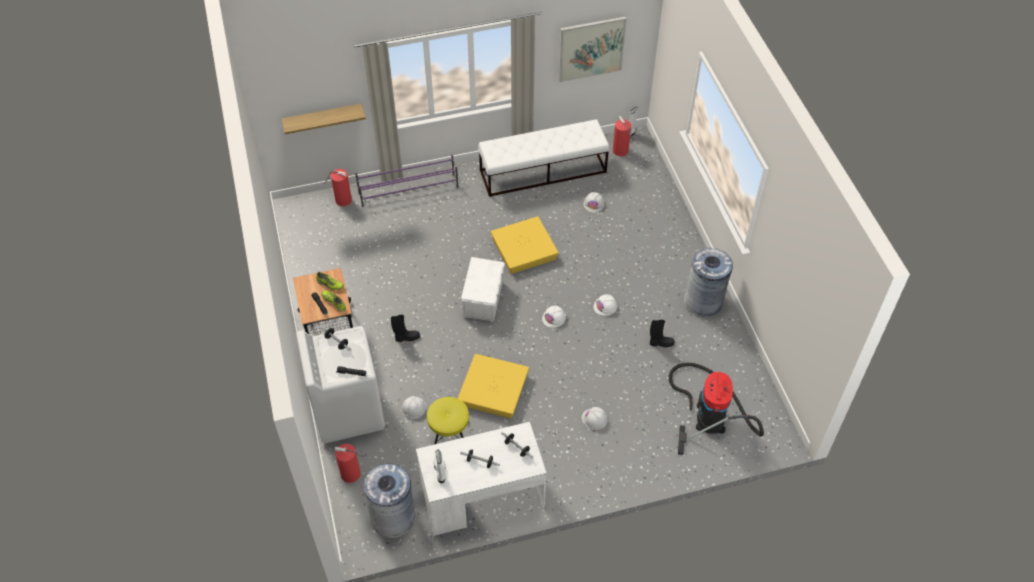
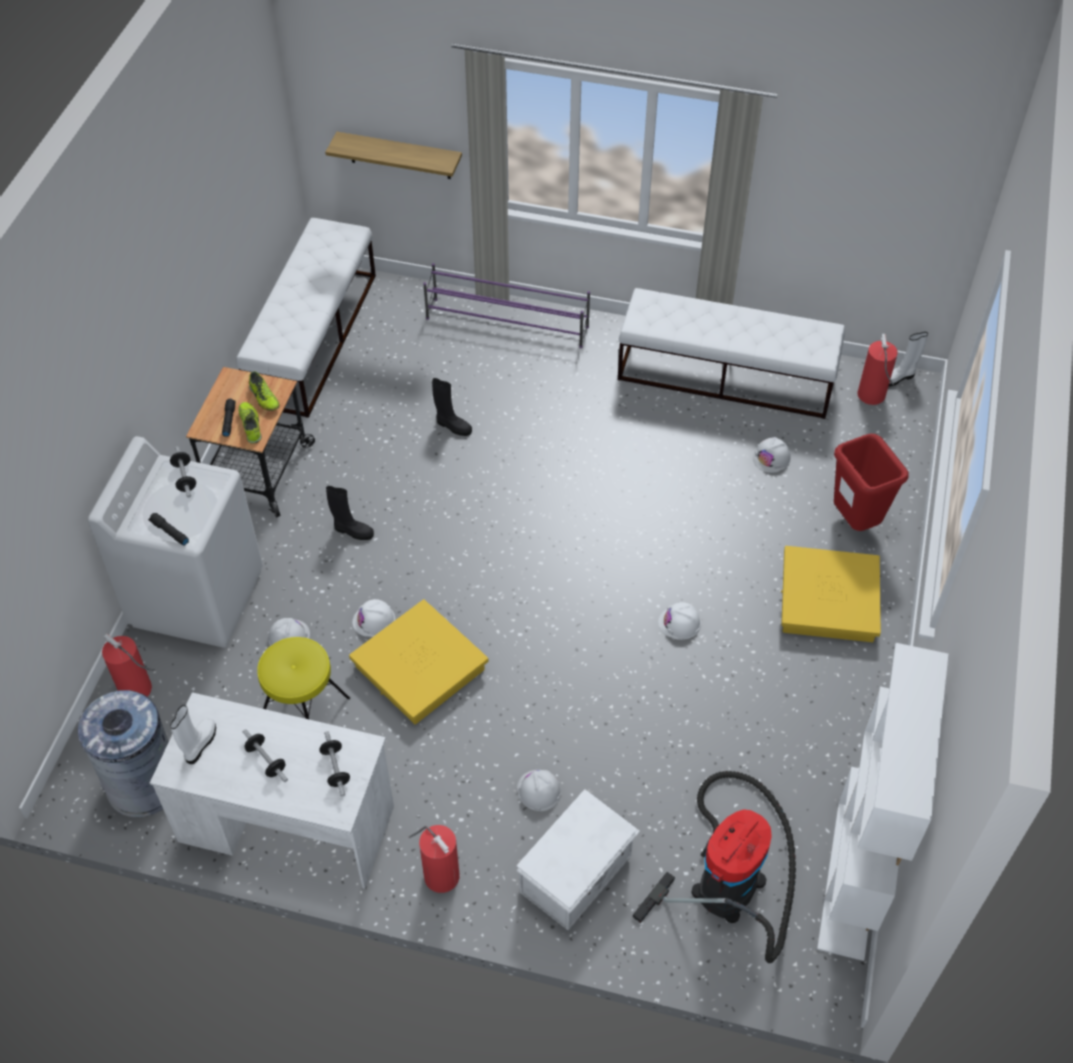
camera: 30 degrees right, 0 degrees up
(306, 244) = (314, 338): none -> white bench
(342, 199) = (407, 298): fire extinguisher -> fire extinguisher (440, 874)
(484, 298) = (503, 526): white storage box -> white storage box (577, 874)
(524, 249) = (615, 478): yellow storage box -> yellow storage box (828, 600)
(554, 318) = (587, 603): white hard hat -> white hard hat (374, 620)
(591, 48) = (862, 197): picture -> none
(654, 219) = (855, 522): none -> red trash can
(661, 343) = (729, 723): black boot -> black boot (452, 426)
(703, 301) = (846, 690): grey trash can -> none
(761, 387) = (851, 879): none -> white bookcase

